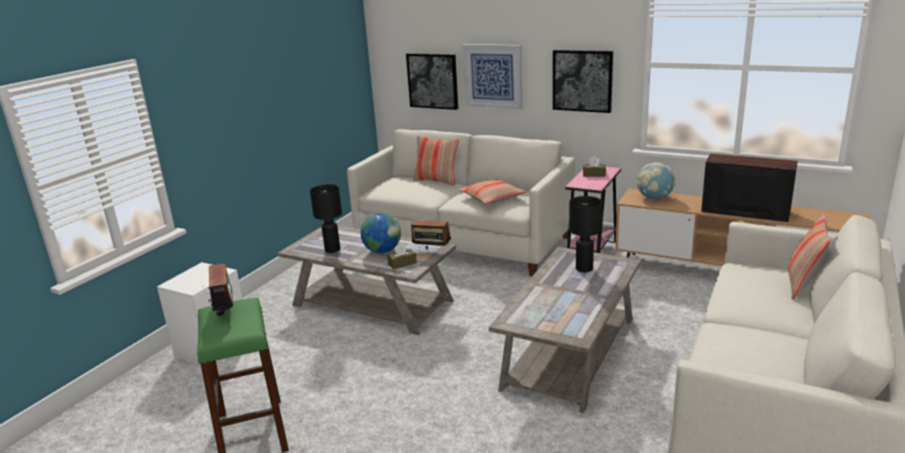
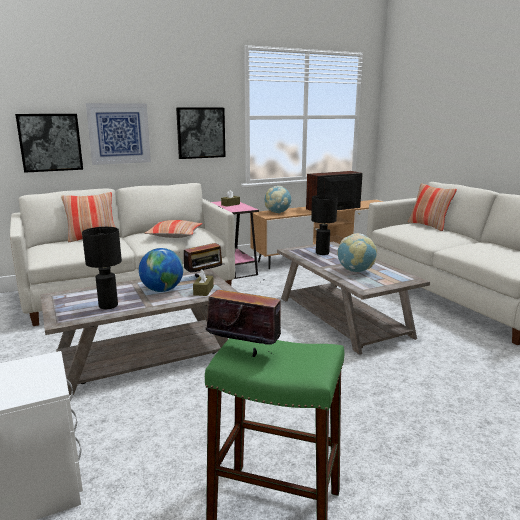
camera: 55 degrees left, 5 degrees down
(554, 302) = (355, 271): none -> globe

